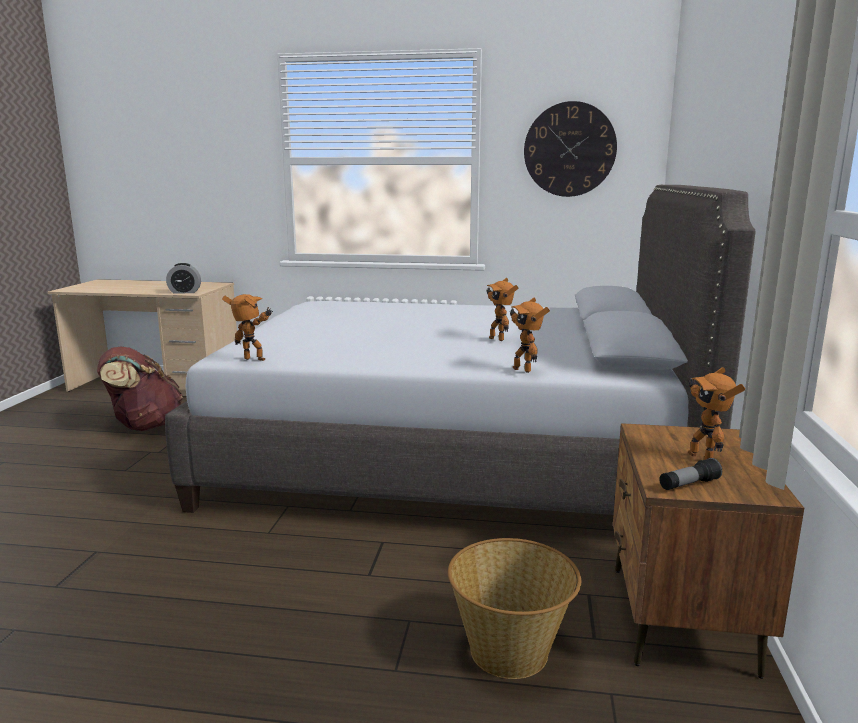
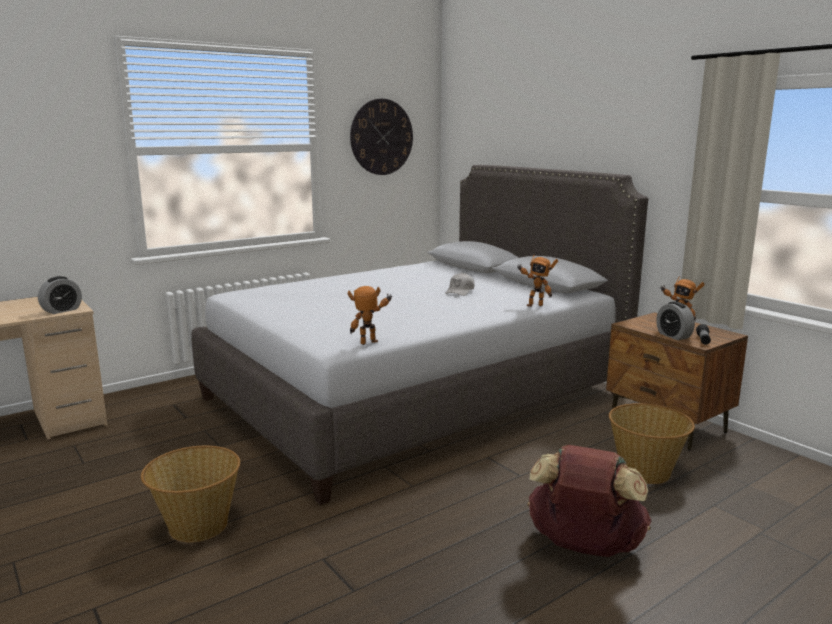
camera: 45 degrees left, 0 degrees up
(101, 487) = (197, 526): none -> basket
(144, 426) = (97, 470): brown backpack -> brown backpack (584, 547)
(498, 339) = (460, 291): toy robot -> white cap
(659, 464) = (673, 336): none -> alarm clock

